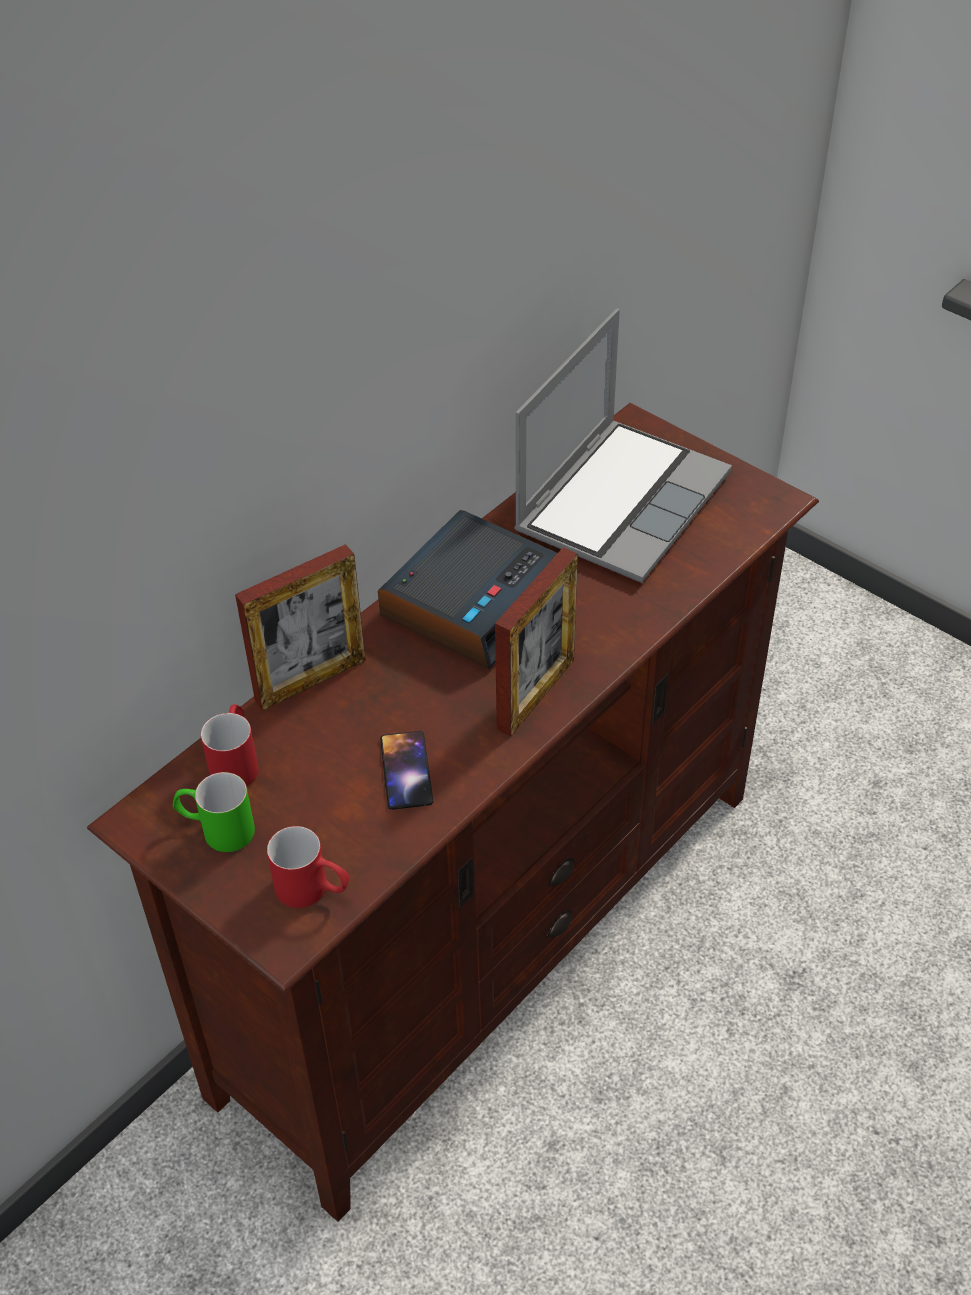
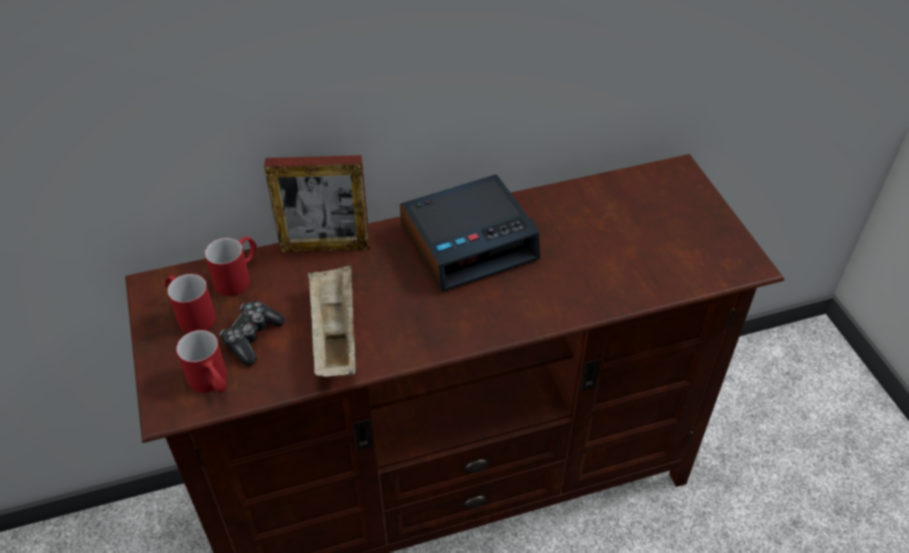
camera: 30 degrees right, 0 degrees up
(216, 829) = (191, 314): green mug -> red mug
(314, 819) = (252, 337): none -> game controller
(406, 770) = (334, 334): phone -> beige tray
(536, 694) = (461, 324): picture frame -> none
(621, 501) = (628, 218): laptop -> none

